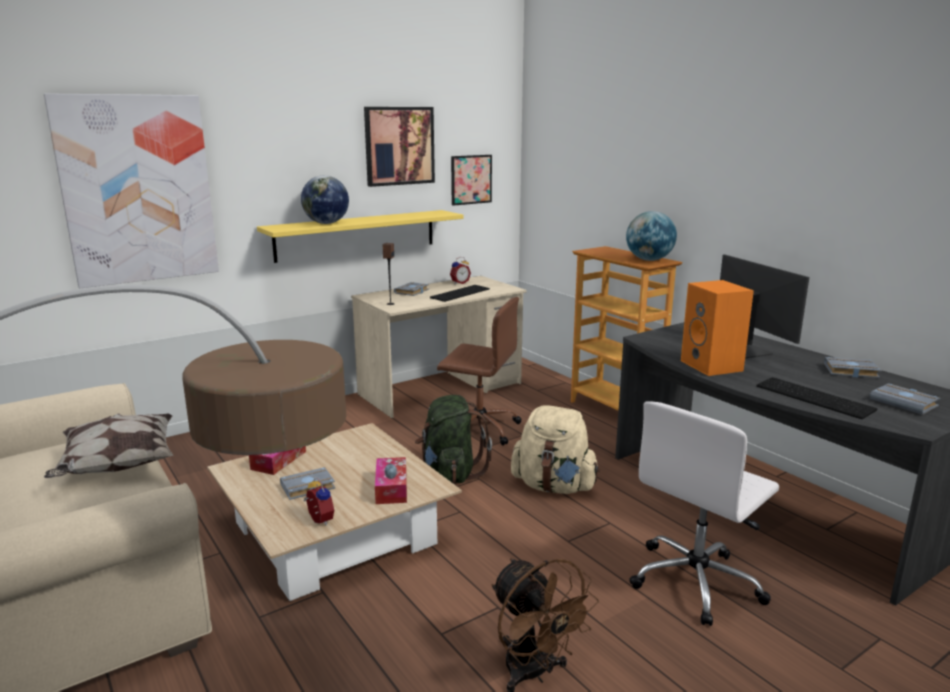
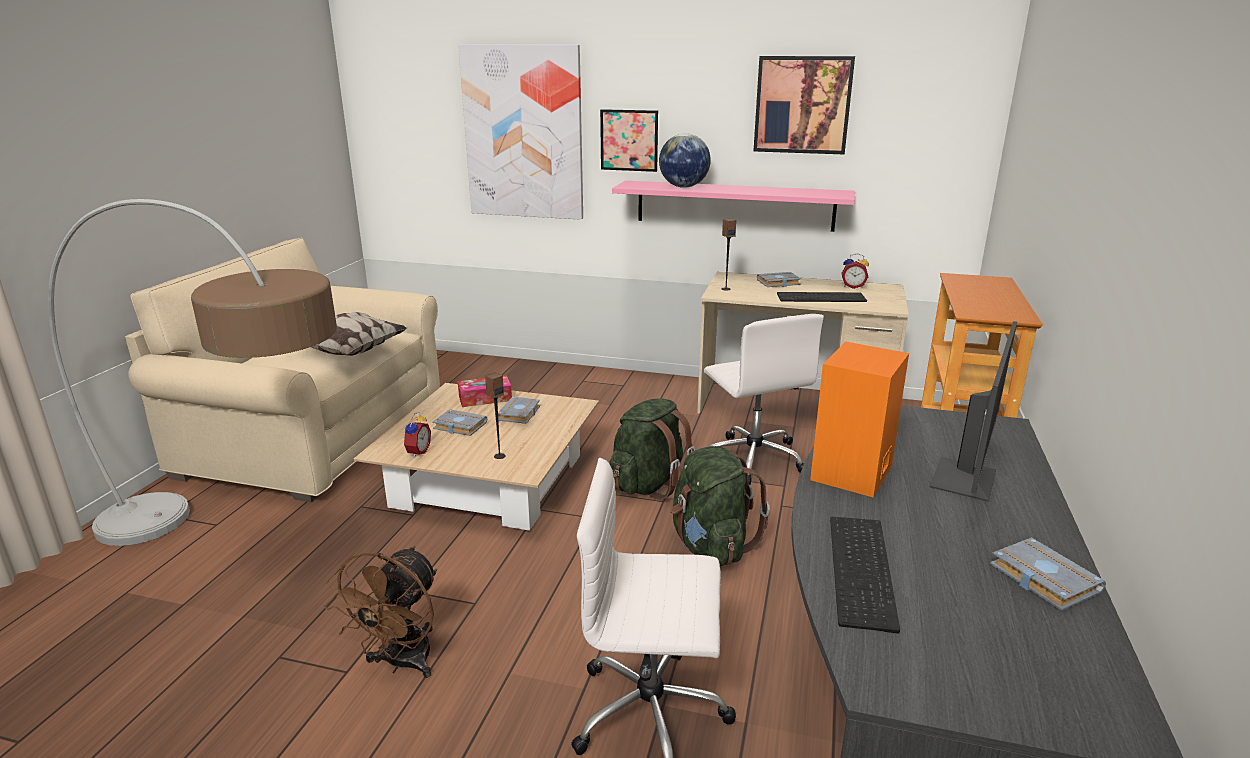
camera: 50 degrees right, 5 degrees up
(357, 235) = (734, 205): yellow shelf -> pink shelf
(391, 488) = (499, 456): tissue box -> speaker
(471, 179) = (908, 155): picture -> picture (629, 140)
(478, 429) = (752, 458): brown office chair -> white office chair
(554, 486) = (711, 546): beige backpack -> green backpack
(649, 260) = (998, 309): globe -> none
(905, 403) = (983, 657): grey book -> grey book (520, 414)

